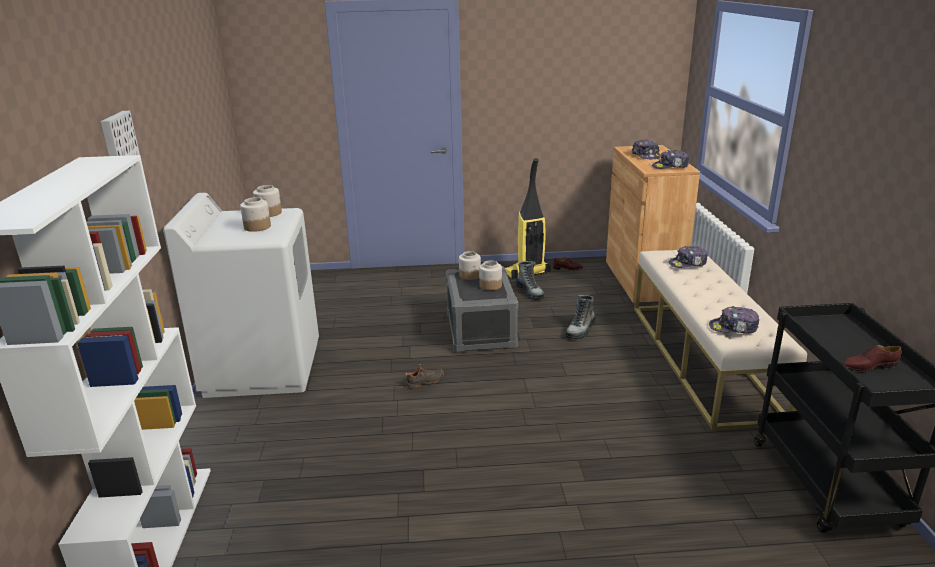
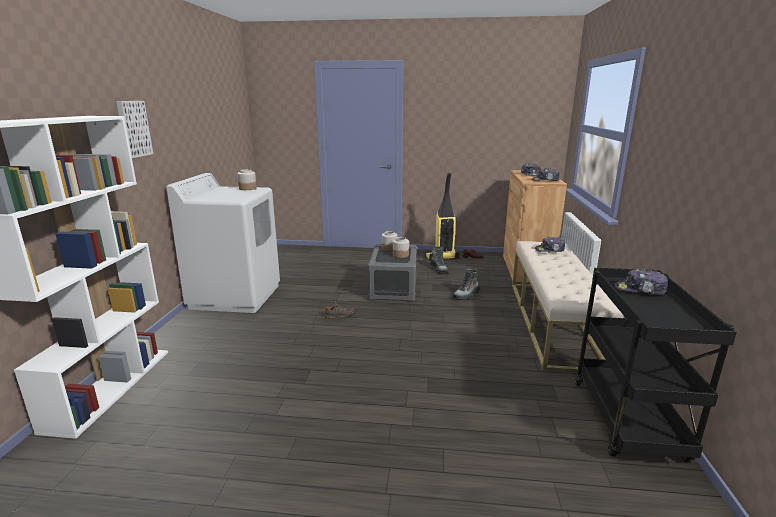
camera: 10 degrees right, 5 degrees down
(257, 227) = (233, 194): jar -> none
(733, 328) = (567, 291): cap -> cap (640, 290)
(869, 366) = (657, 313): brown shoe -> none

